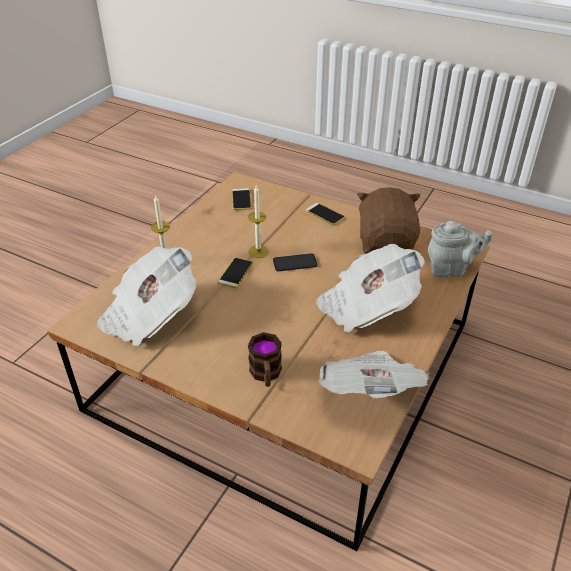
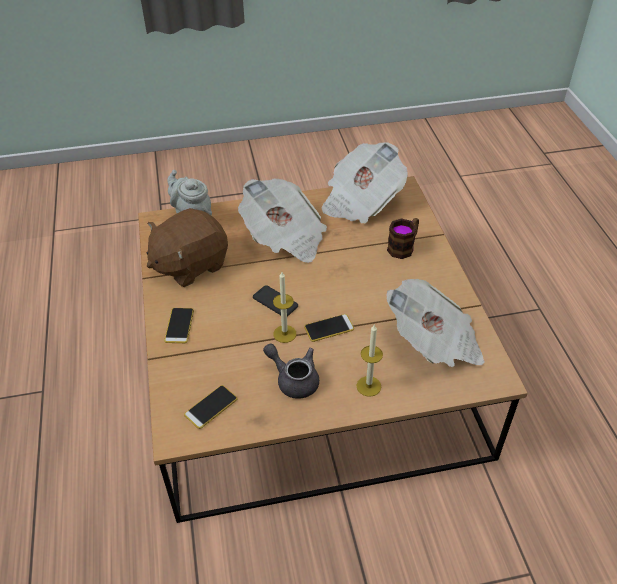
camera: 130 degrees left, 5 degrees up
(216, 236) = (294, 379): none -> grey teapot

